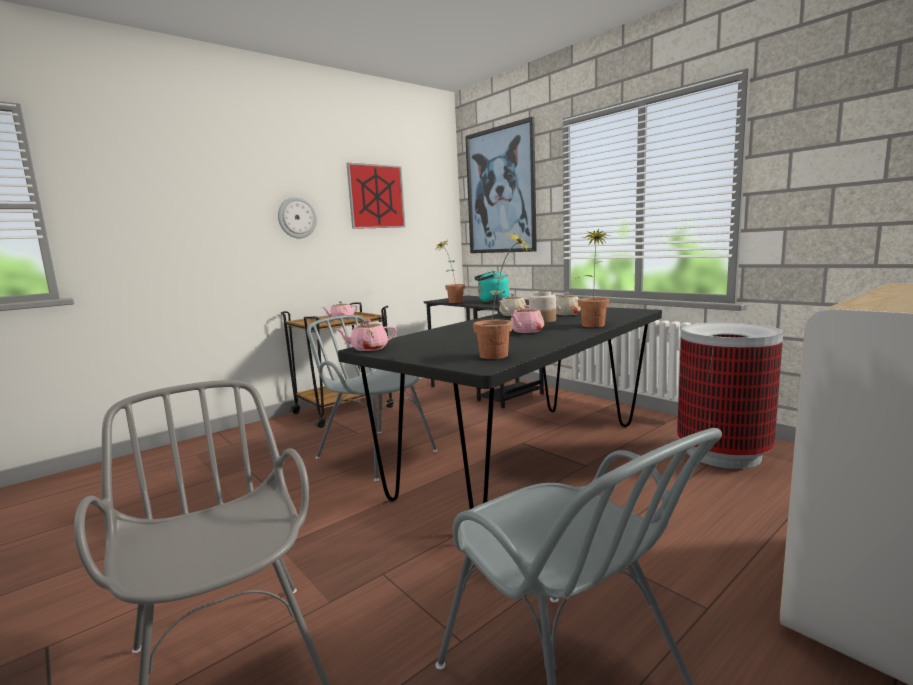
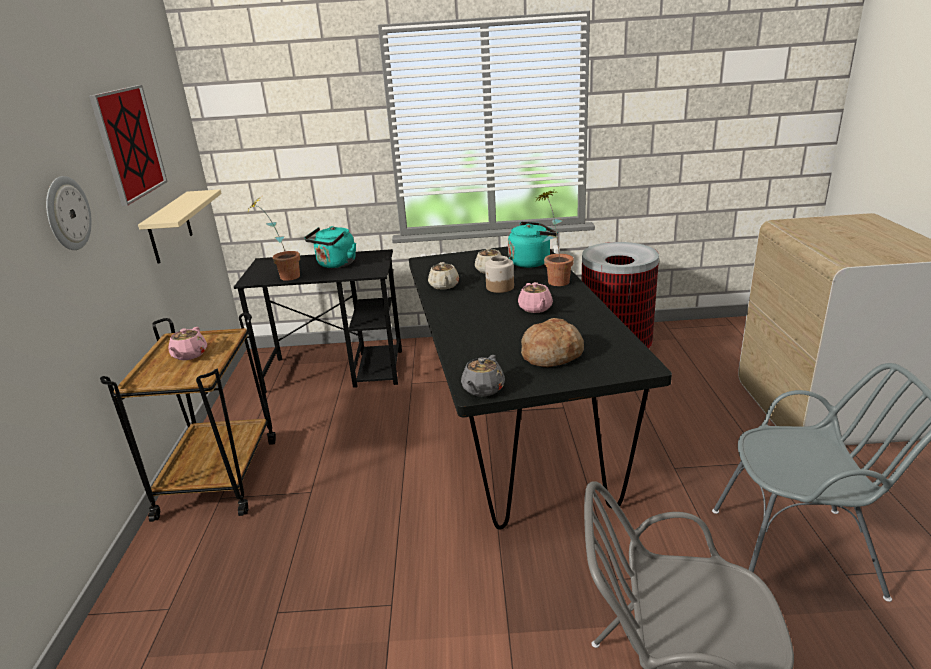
camera: 50 degrees left, 15 degrees up
(368, 349) = (482, 389): pink teapot -> grey teapot
(374, 452) = (381, 500): grey chair -> none
(399, 256) = (169, 227): none -> beige shelf
(454, 348) = (552, 354): none -> bread
(500, 191) = (279, 110): picture -> none
(502, 356) = (617, 349): potted plant -> none
(612, 315) = (531, 262): none -> turquoise kettle

